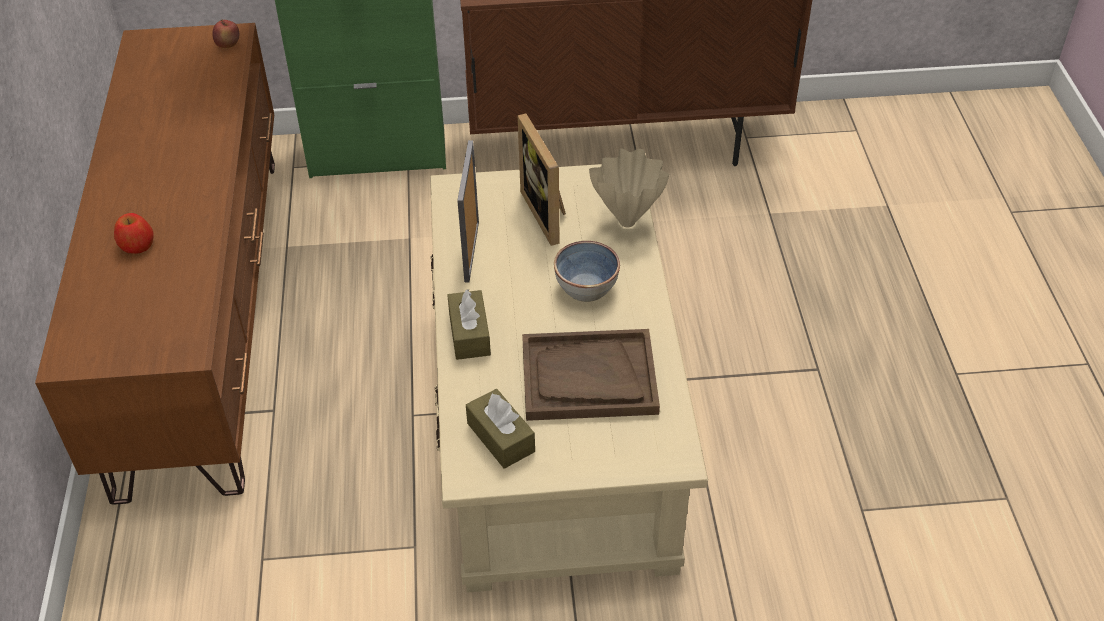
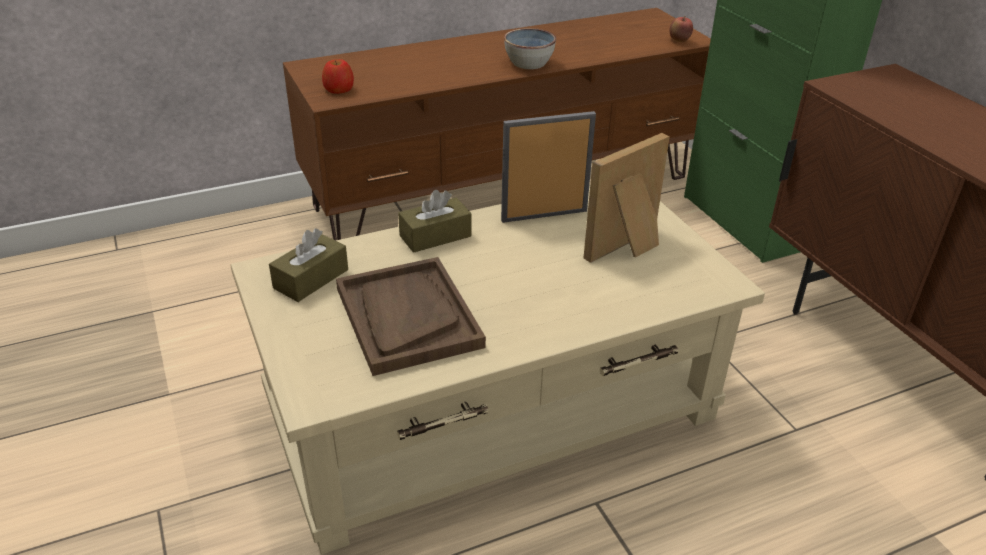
camera: 70 degrees right, 10 degrees down
(137, 245) = (430, 61): apple -> apple (339, 89)
(586, 288) = (535, 292): bowl -> bowl (528, 63)
(628, 222) = (657, 302): beige vase -> none

